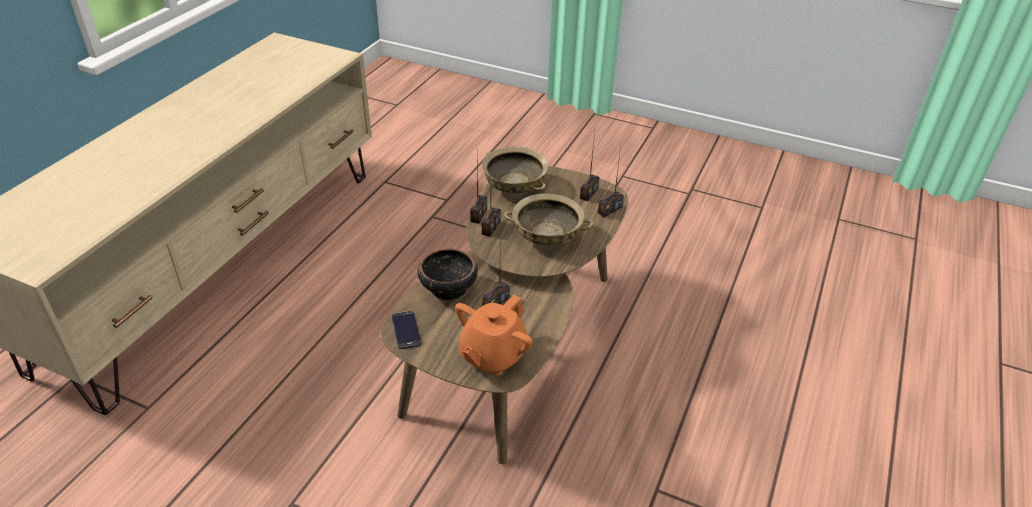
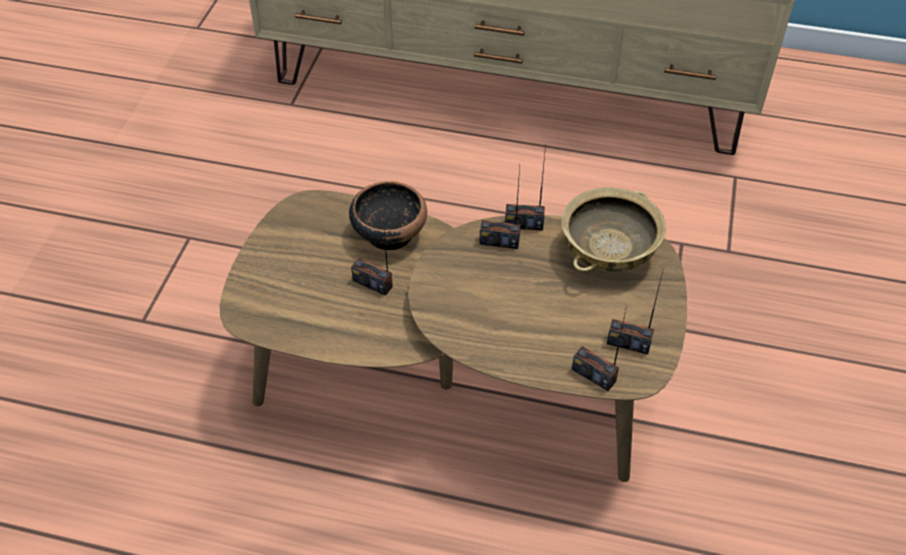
camera: 80 degrees right, 10 degrees up
(406, 330) = (308, 211): phone -> none
(492, 356) = (276, 296): orange teapot -> none
(546, 237) = (498, 304): beige bowl -> none

